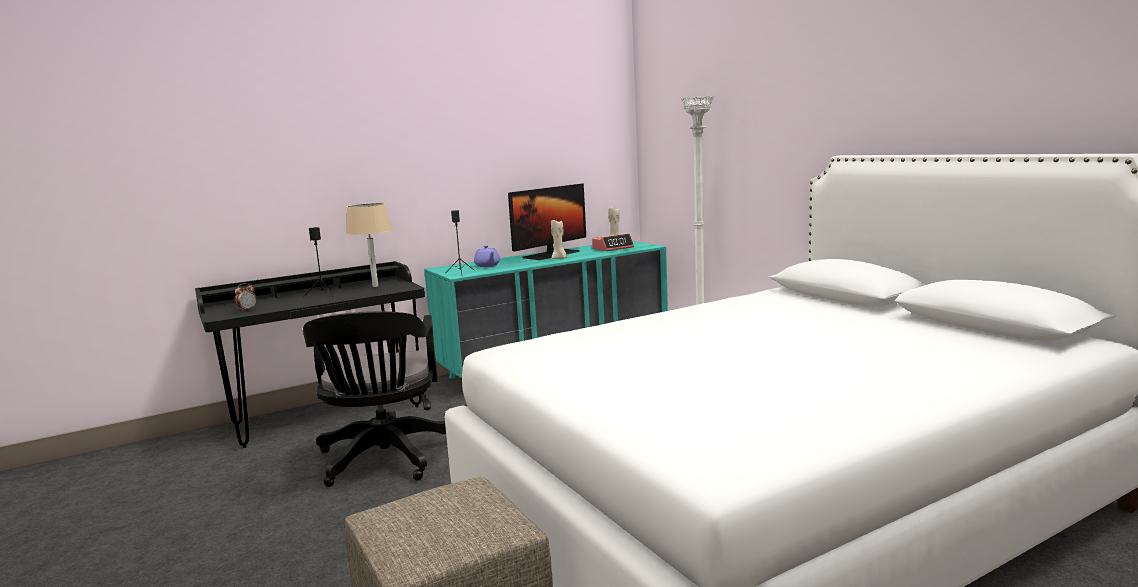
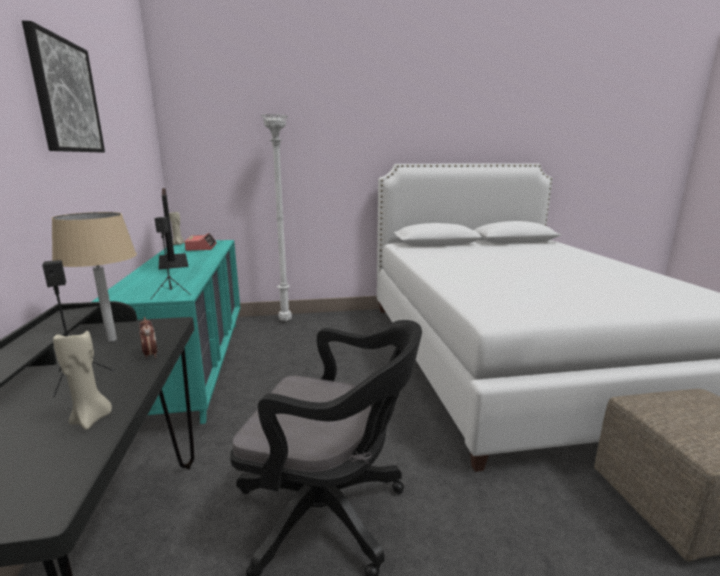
camera: 70 degrees left, 5 degrees up
(247, 309) = (42, 463): alarm clock -> alarm clock (150, 355)
(452, 119) = (65, 96): none -> picture
(487, 265) = (160, 282): purple teapot -> none
(559, 258) = (200, 261): beige candle -> beige candle (92, 419)

